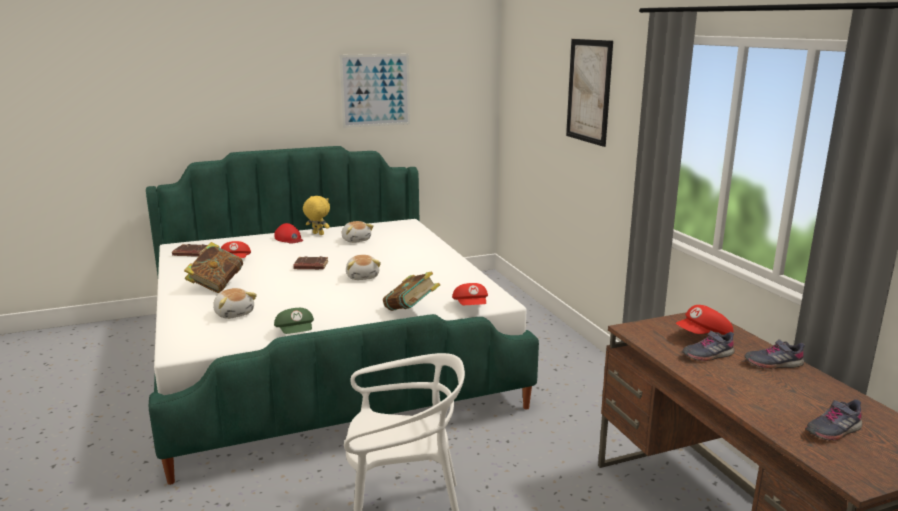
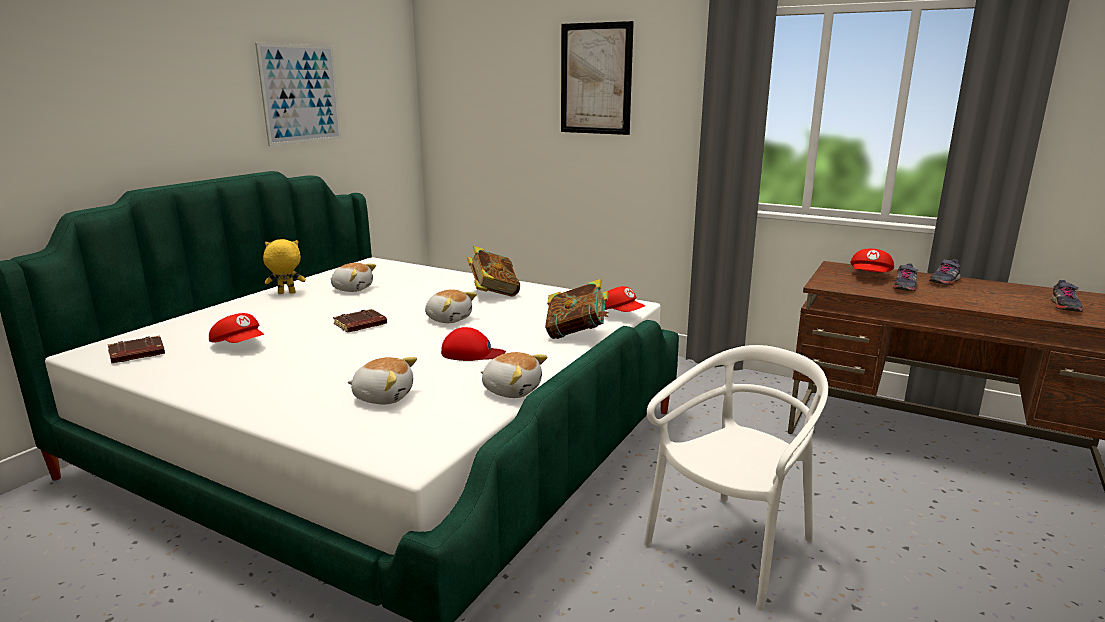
camera: 40 degrees left, 0 degrees up
(216, 286) = (279, 377): book -> book (493, 293)
(289, 239) = (258, 306): red cap -> red cap (472, 353)
(296, 333) = (512, 390): green cap -> plush toy

